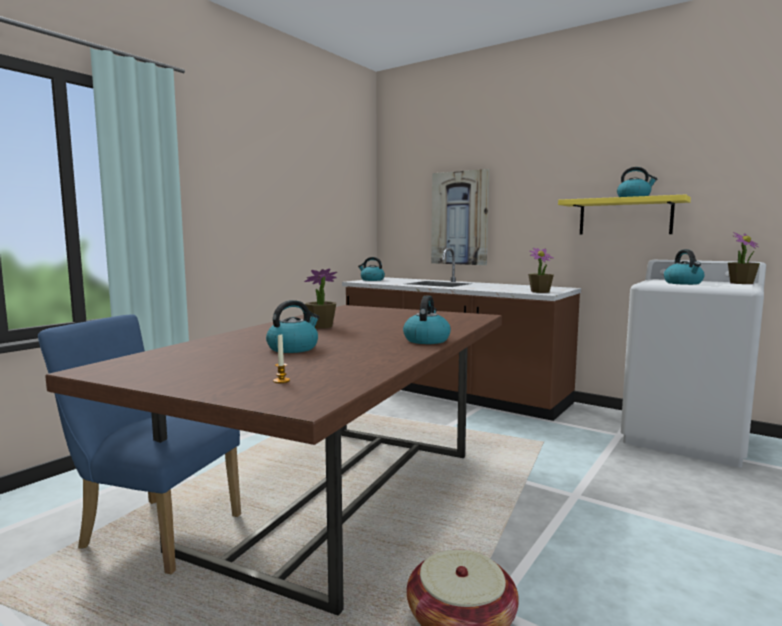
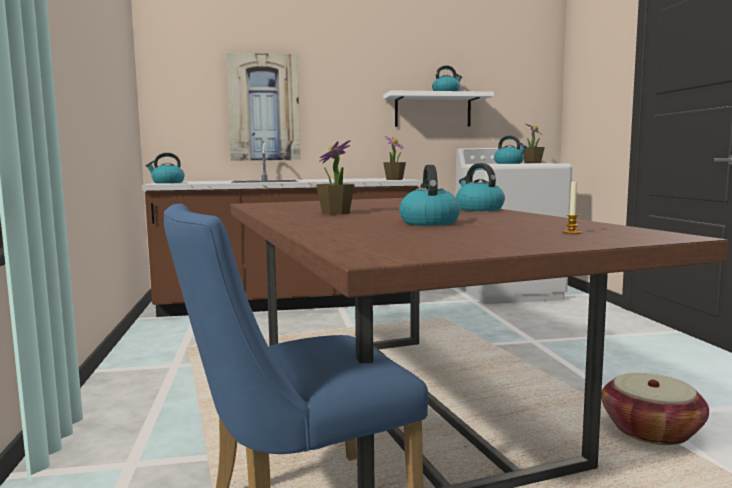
camera: 45 degrees left, 0 degrees up
(625, 217) = (433, 110): yellow shelf -> white shelf

